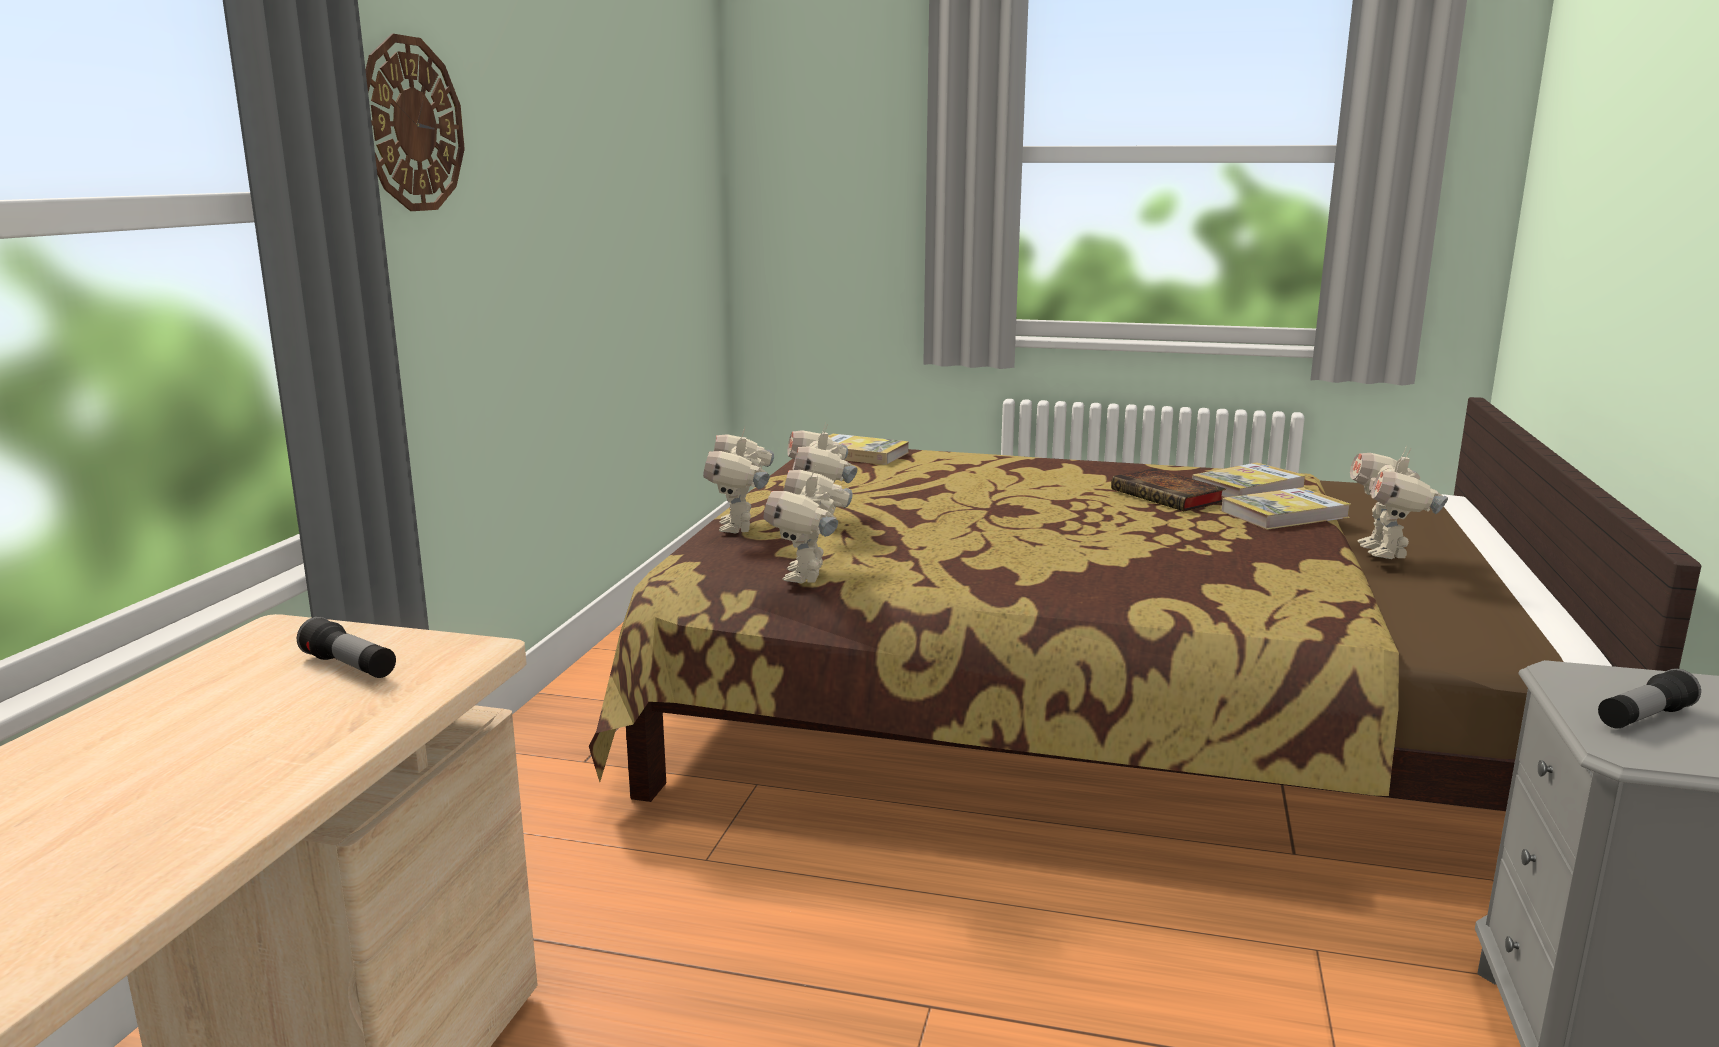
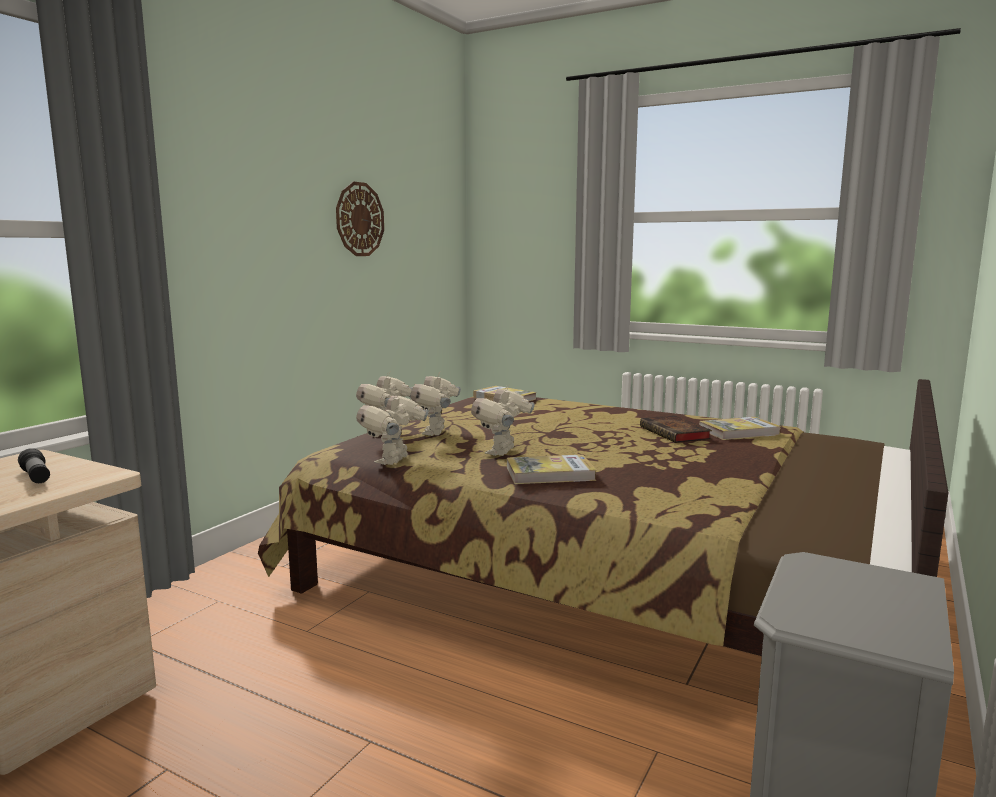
camera: 15 degrees right, 5 degrees down
(411, 125) = (204, 191): wall clock -> wall clock (359, 219)
(1284, 514) = (745, 449): book -> book (550, 474)
(1386, 552) = (795, 478): toy robot -> toy robot (502, 452)
(1643, 718) = (834, 598): flashlight -> none

